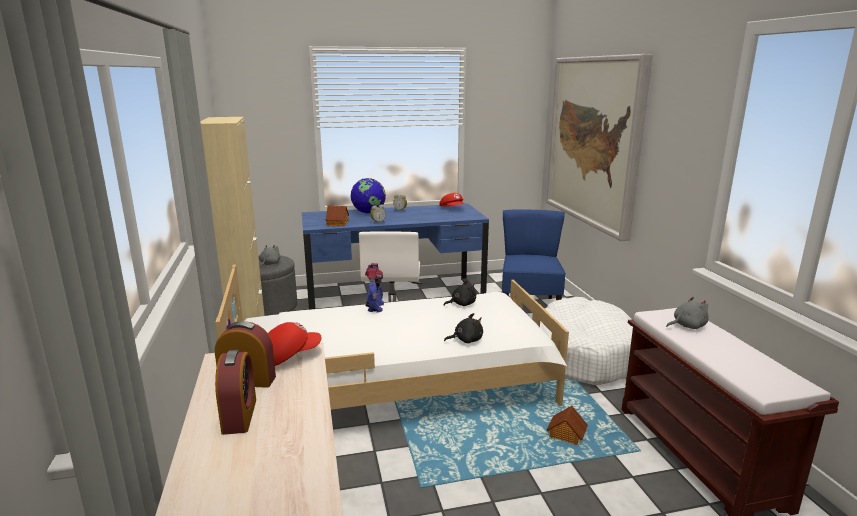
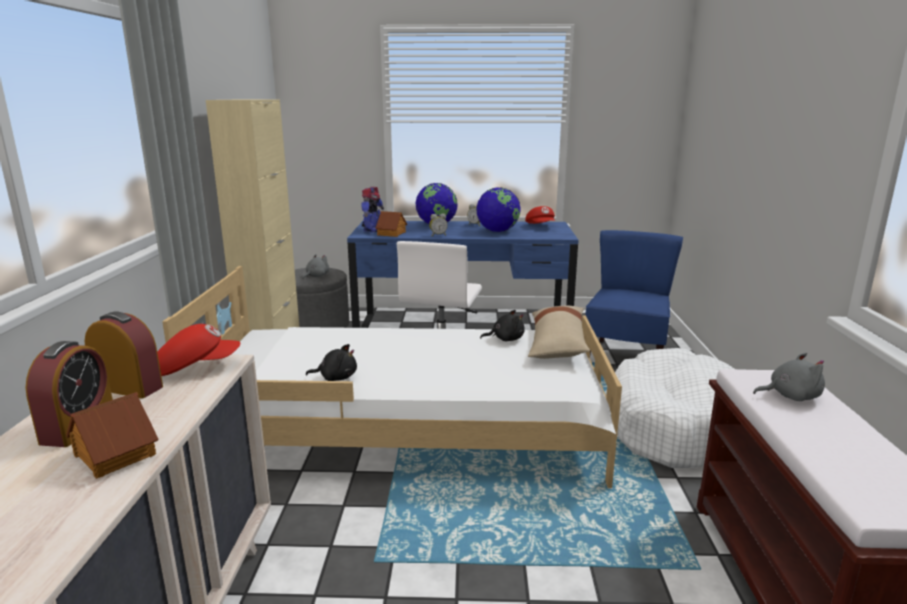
camera: 15 degrees right, 0 degrees up
(375, 307) = (397, 332): toy robot -> toy robot (372, 230)
(422, 215) = (497, 231): none -> globe
(466, 340) = (483, 382): black plush toy -> black plush toy (336, 378)
(501, 303) = (557, 343): none -> beige pillow
(566, 435) = (599, 528): toy house -> toy house (114, 455)
(594, 141) = (728, 141): picture -> none

